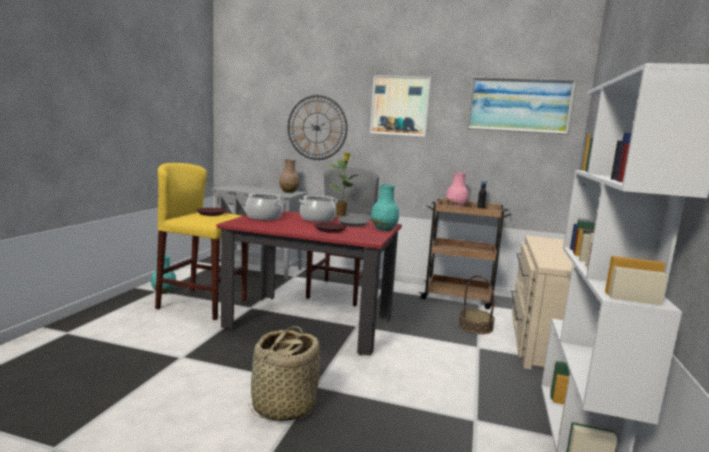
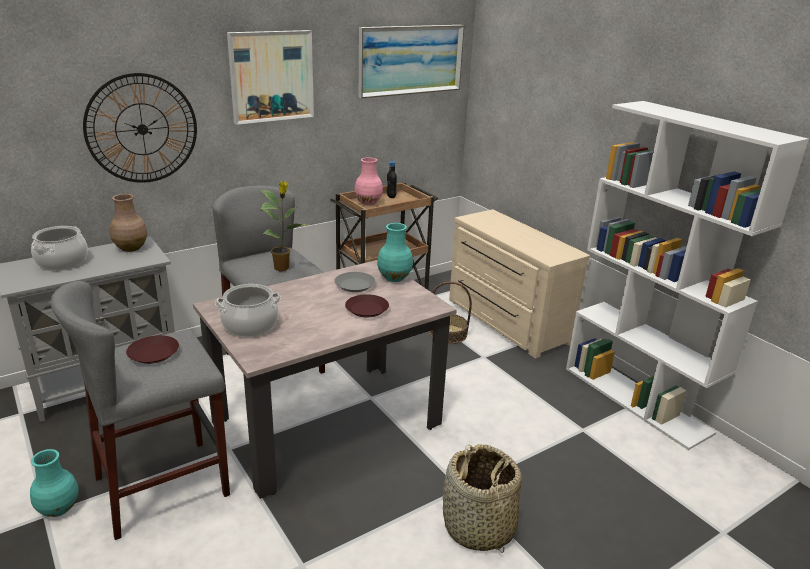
camera: 50 degrees left, 15 degrees up
(203, 304) = (163, 486): yellow stool -> grey stool
(310, 323) = (327, 424): red dining table -> beige dining table
(317, 219) = (303, 294): cooking pot -> cooking pot (62, 261)

